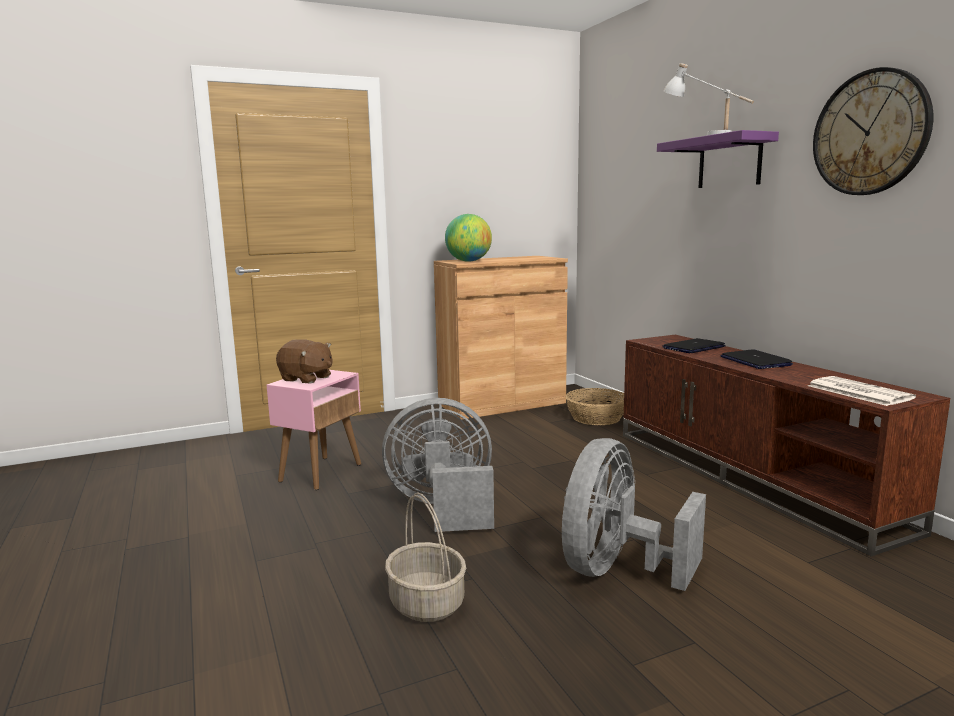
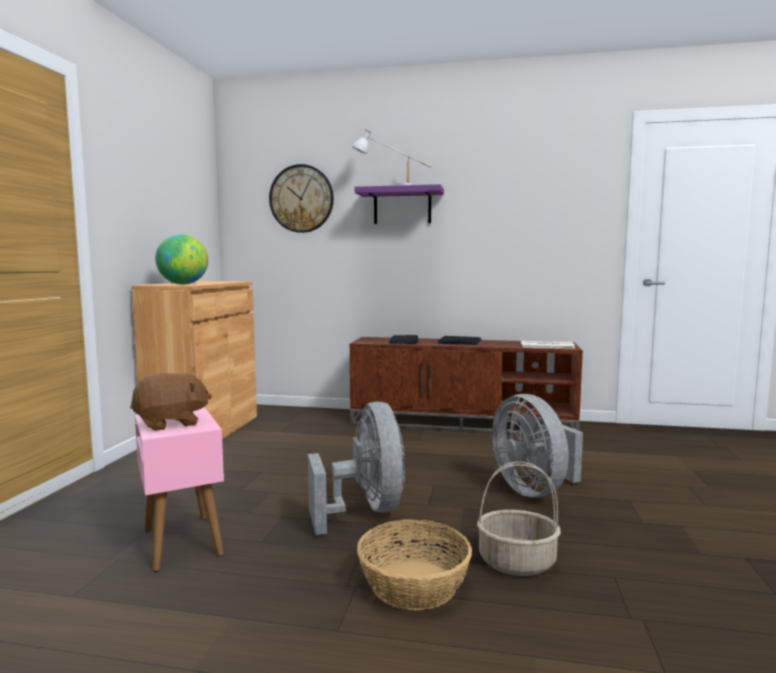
camera: 55 degrees left, 5 degrees down
(443, 508) = (366, 510): grey fan -> grey fan turned 135 degrees clockwise
(596, 418) = (304, 419): basket -> basket (413, 584)
(870, 133) = (510, 196): wall clock -> wall clock (301, 199)

